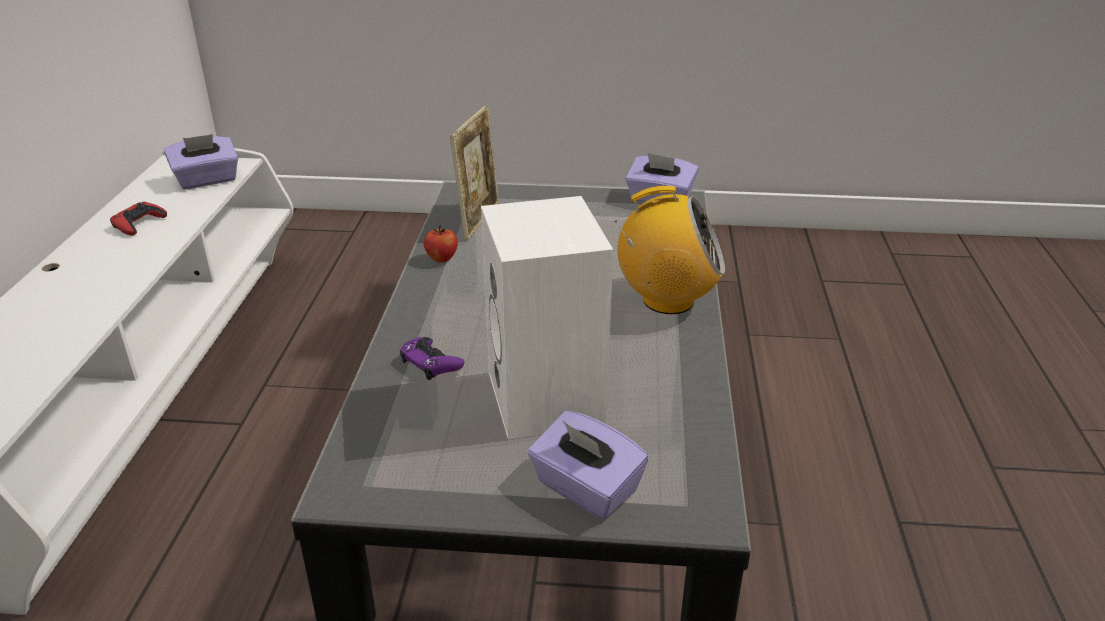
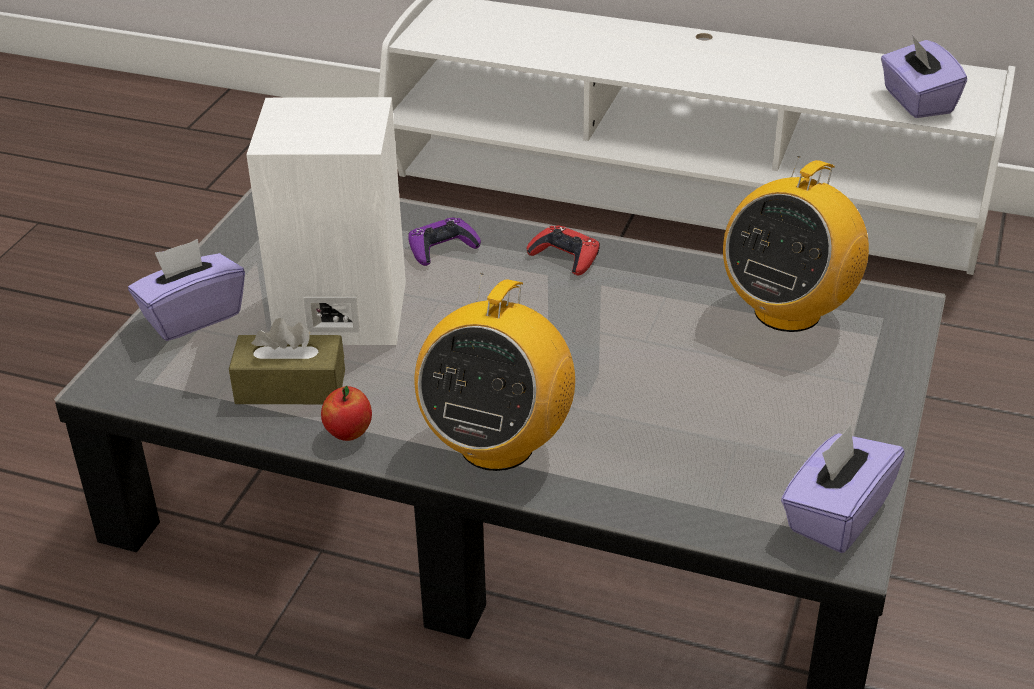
camera: 105 degrees right, 5 degrees up
(139, 224) = (794, 70): red game controller -> red game controller (565, 256)
(441, 259) = (675, 271): apple -> apple (348, 433)
(478, 220) = (787, 311): picture frame -> radio
(656, 401) = (290, 387): none -> brown tissue box

